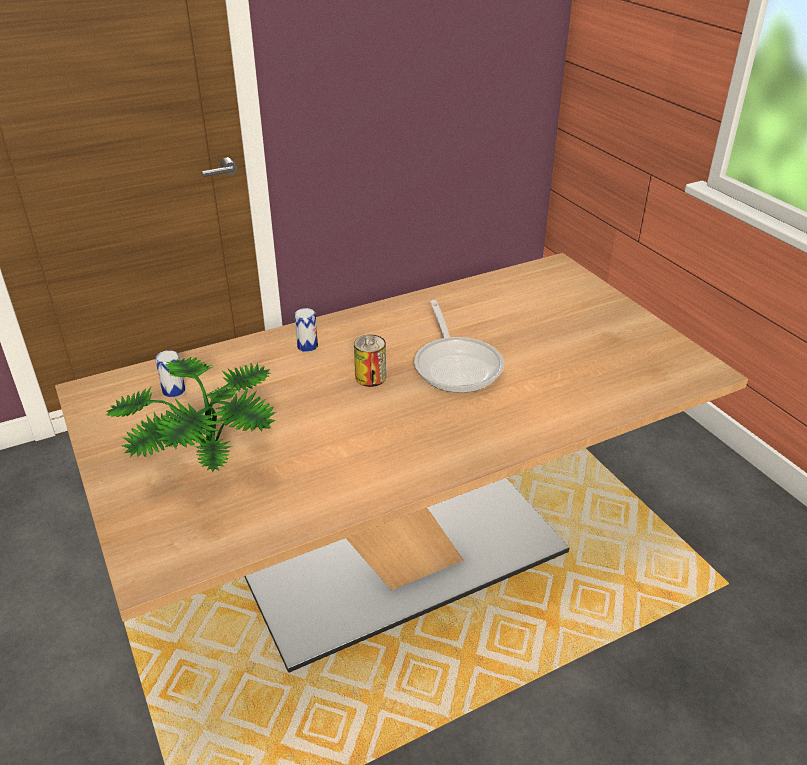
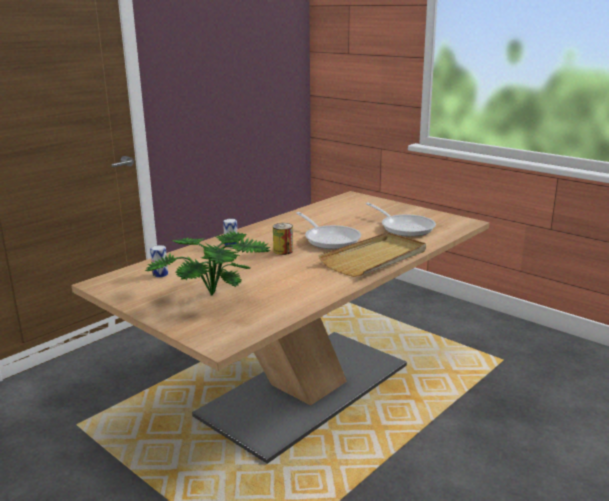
camera: 20 degrees left, 15 degrees down
(497, 428) = (375, 258): none -> beige tray
(592, 362) = (404, 227): none -> frying pan

